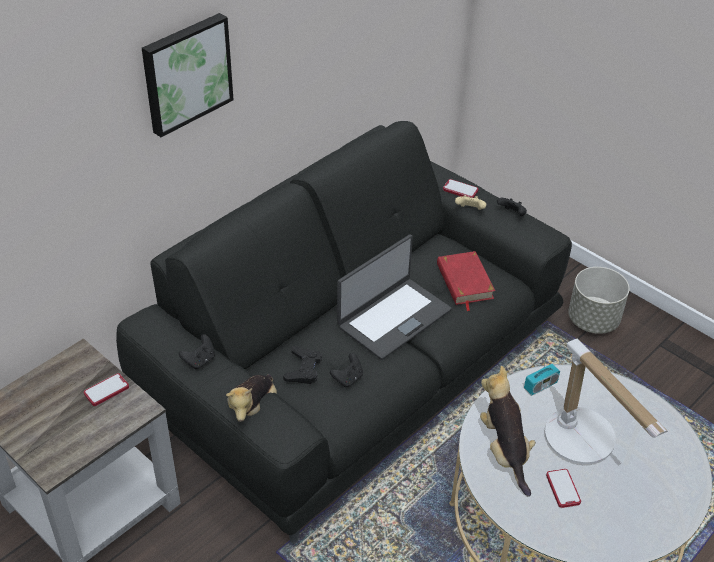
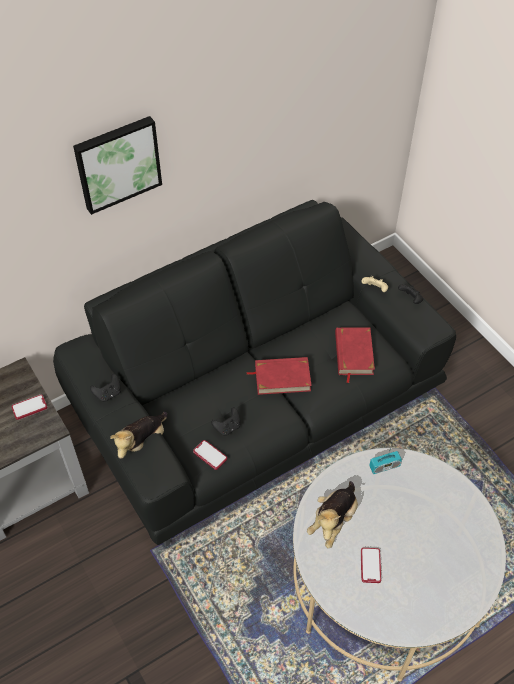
camera: 15 degrees right, 10 degrees up
(303, 369) = (194, 411): black game controller -> none
(393, 318) = (282, 377): laptop -> red book
(460, 190) = (373, 267): phone -> phone (210, 455)
(504, 451) = (333, 520): plush toy -> plush toy turned 150 degrees counterclockwise
(585, 444) = (403, 529): table lamp -> none
(592, 320) = (475, 394): grey planter -> none

